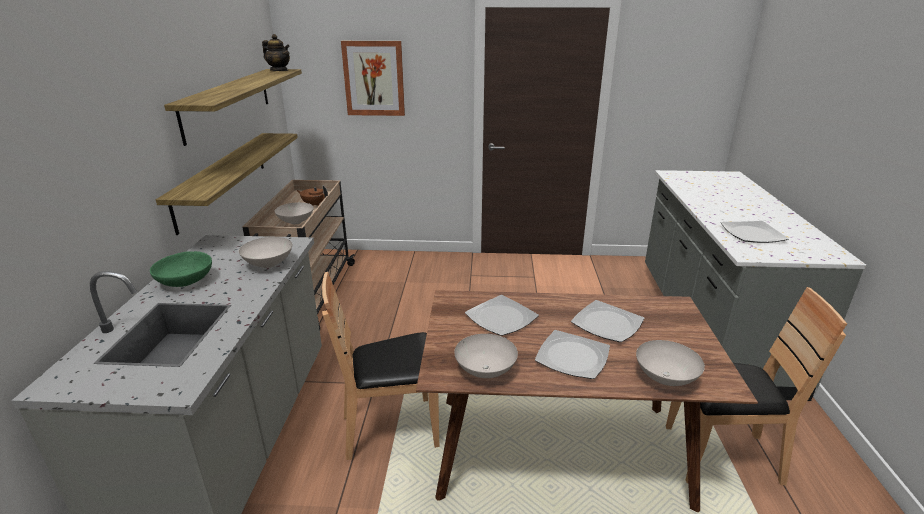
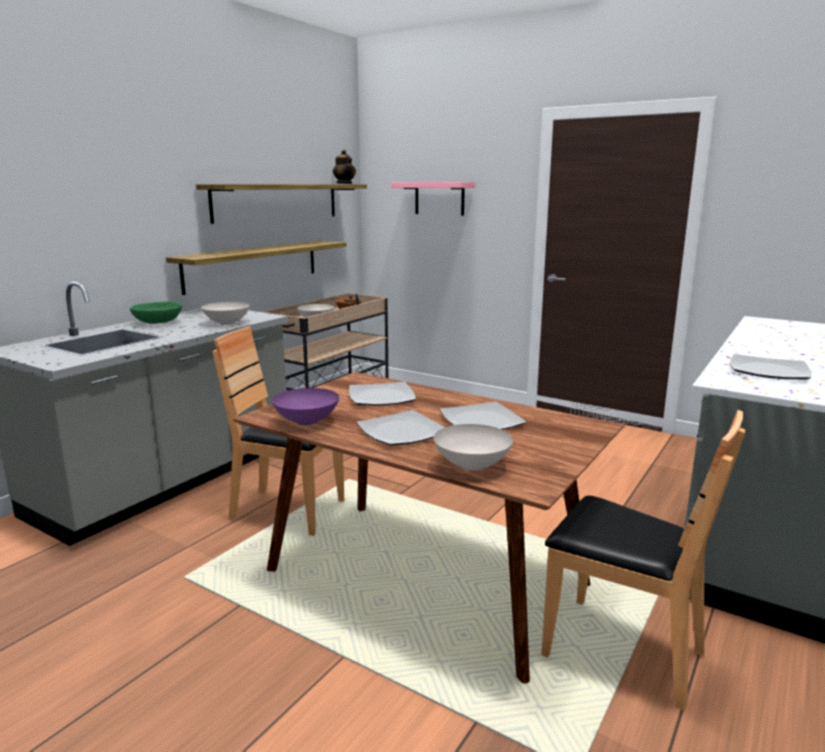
camera: 30 degrees right, 10 degrees down
(374, 78) = (439, 198): picture -> pink shelf
(485, 370) = (307, 421): white bowl -> purple bowl

